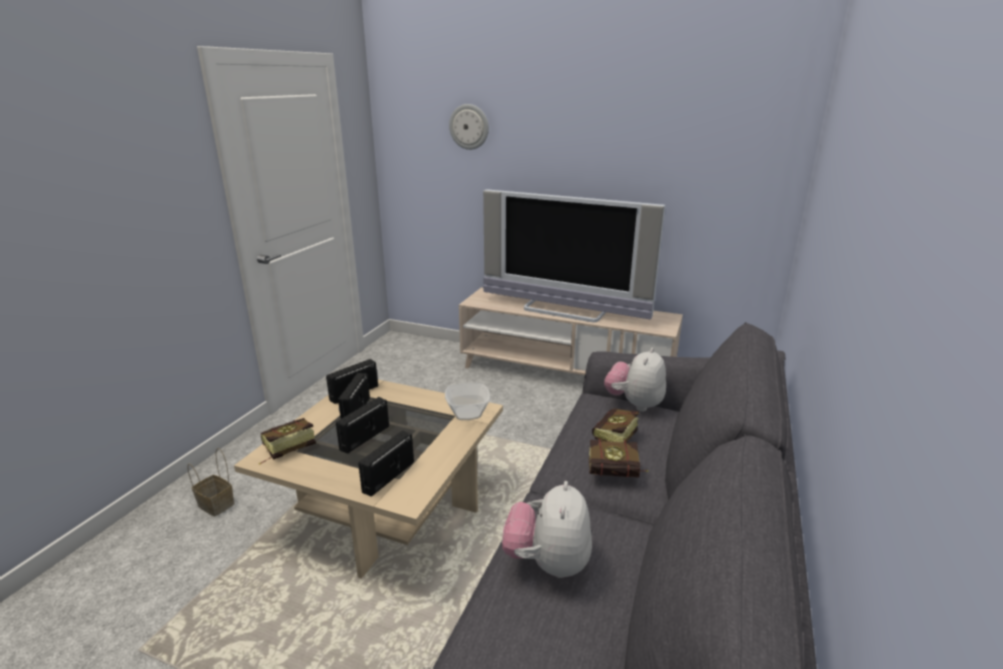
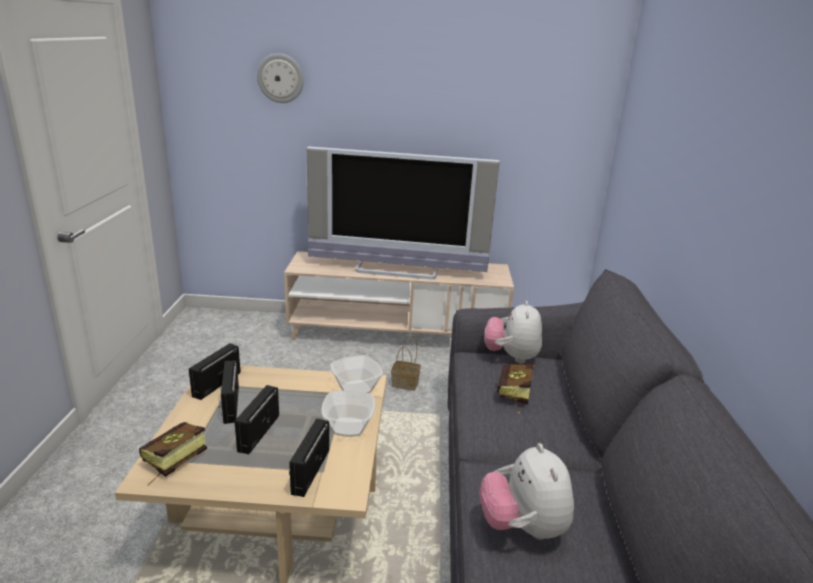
camera: 20 degrees left, 0 degrees up
(217, 504) = (62, 544): basket -> basket (406, 383)
(441, 445) = (347, 427): none -> bowl
(618, 474) = (536, 428): book -> none

